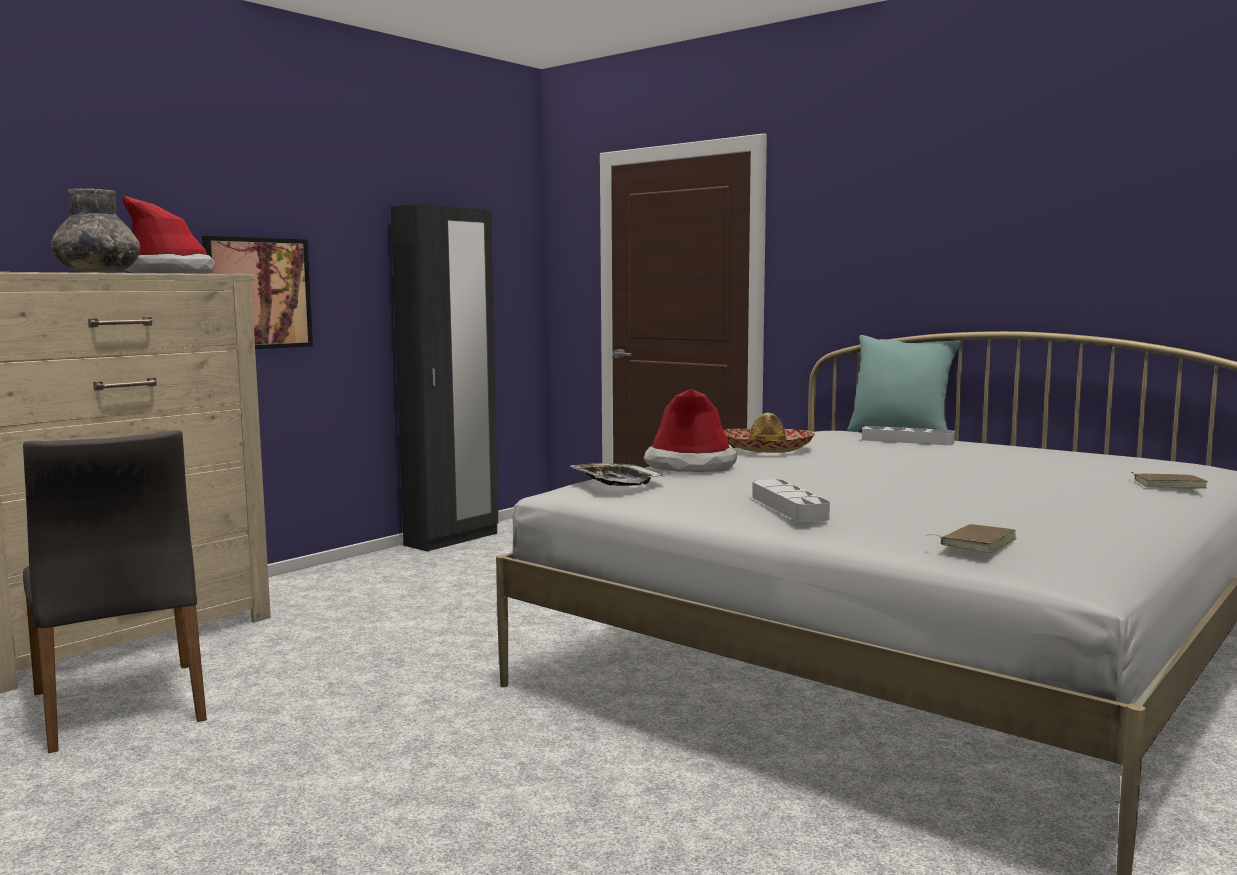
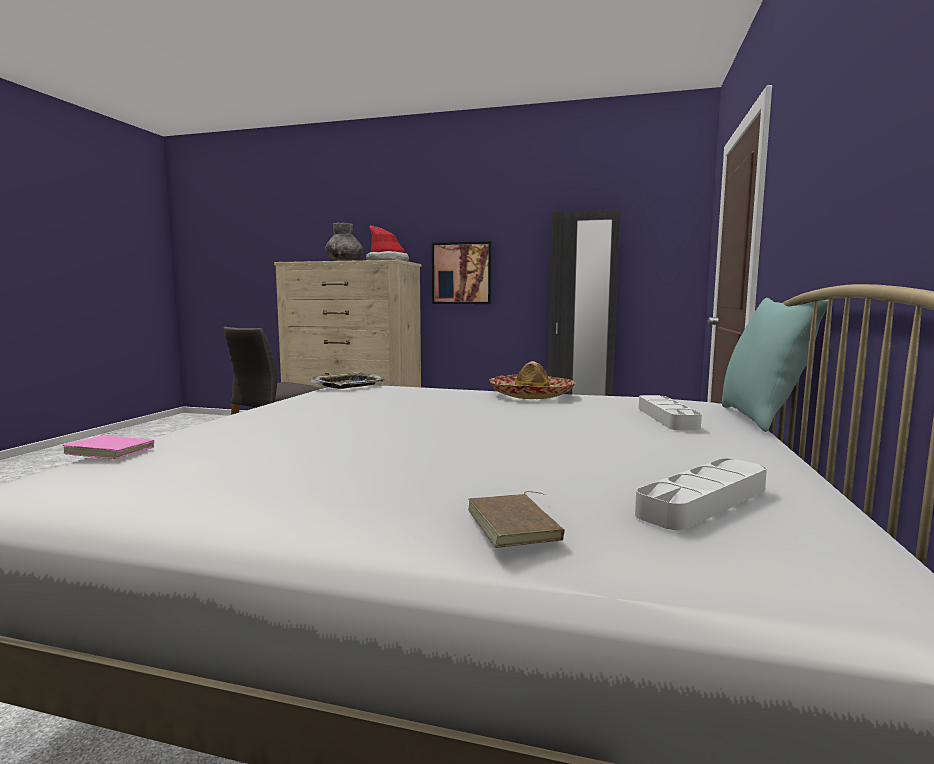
camera: 65 degrees right, 0 degrees up
(690, 466) = (420, 389): hat -> none
(788, 507) = (260, 411): grey tray -> grey tray (703, 501)
(976, 542) = (112, 450): brown book -> pink book

